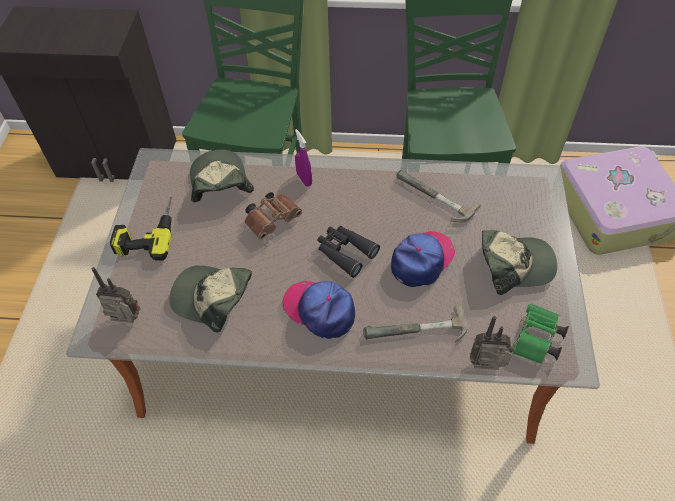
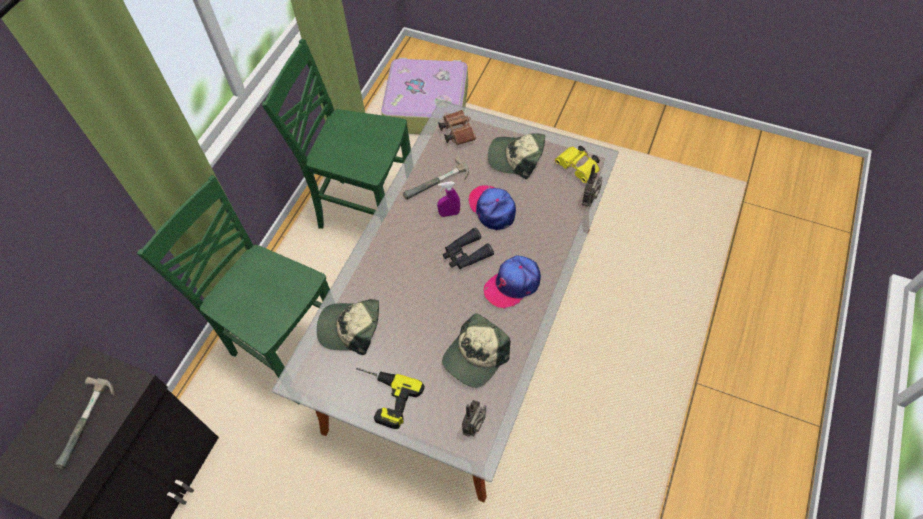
camera: 70 degrees left, 5 degrees up
(273, 220) = (413, 295): brown binoculars -> brown binoculars (457, 132)
(304, 179) = (378, 263): purple spray bottle -> purple spray bottle (449, 214)
(417, 334) = (552, 231): hammer -> hammer (88, 423)
(514, 265) = (516, 158): cap -> cap turned 90 degrees counterclockwise
(536, 341) = (578, 169): green binoculars -> yellow binoculars

